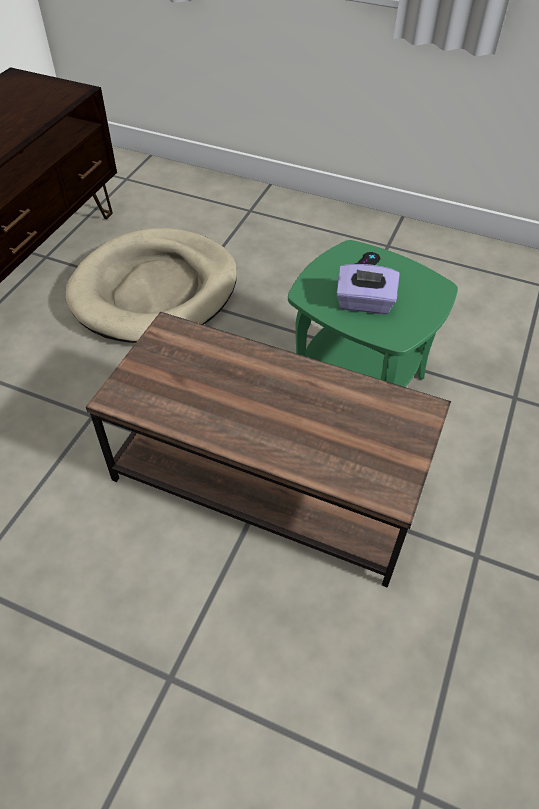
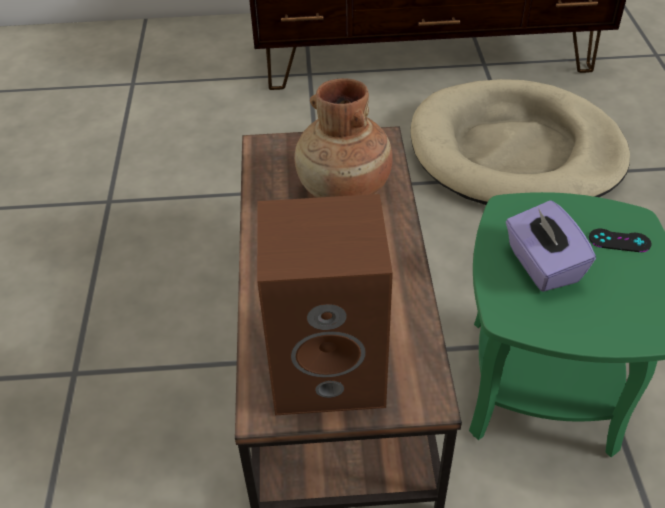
camera: 65 degrees right, 5 degrees down
(207, 370) = (344, 190): none -> brown vase
(378, 447) = (330, 368): none -> brown speaker

